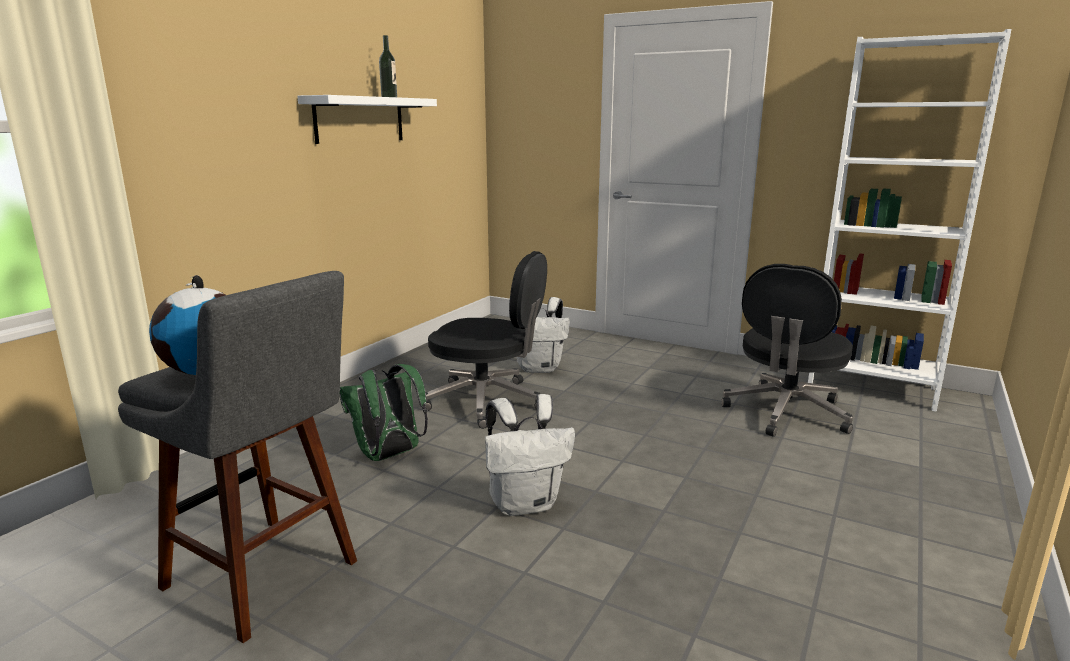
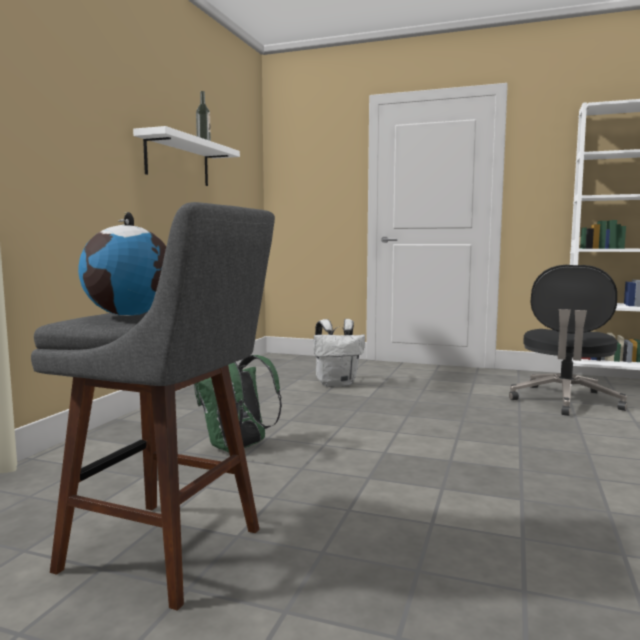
camera: 10 degrees left, 10 degrees down
(487, 402) = (306, 407): black office chair -> none
(525, 503) = (393, 473): white backpack -> none

